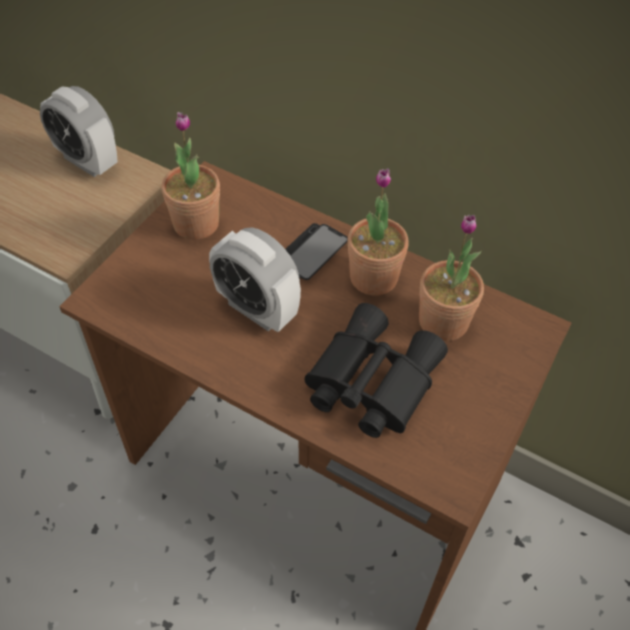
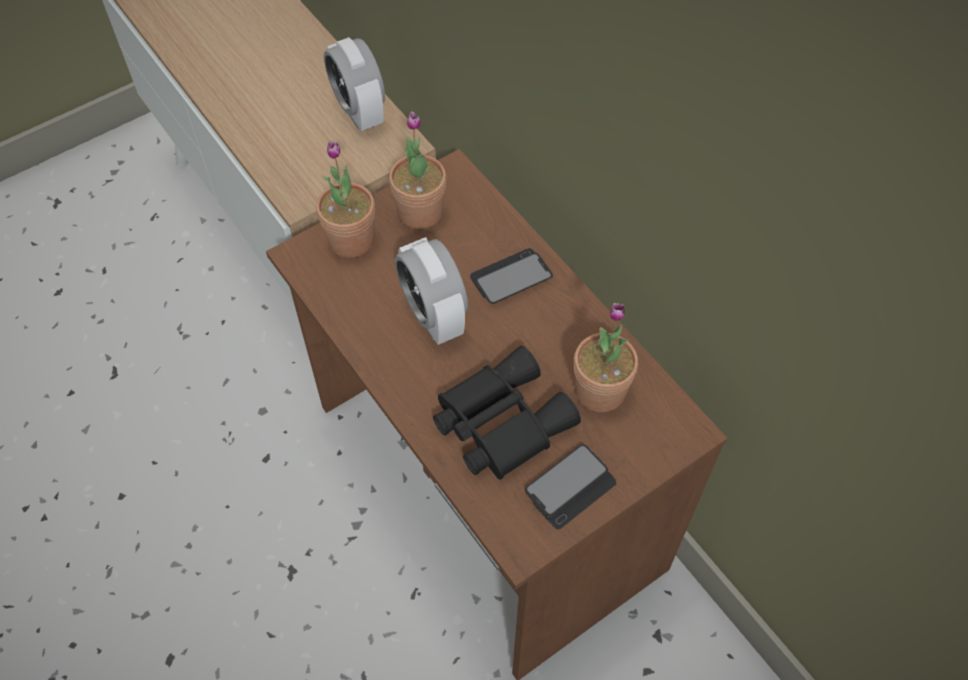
camera: 25 degrees right, 5 degrees up
(373, 277) = (557, 323): potted plant -> potted plant (351, 240)
(466, 416) = (570, 487): none -> phone

